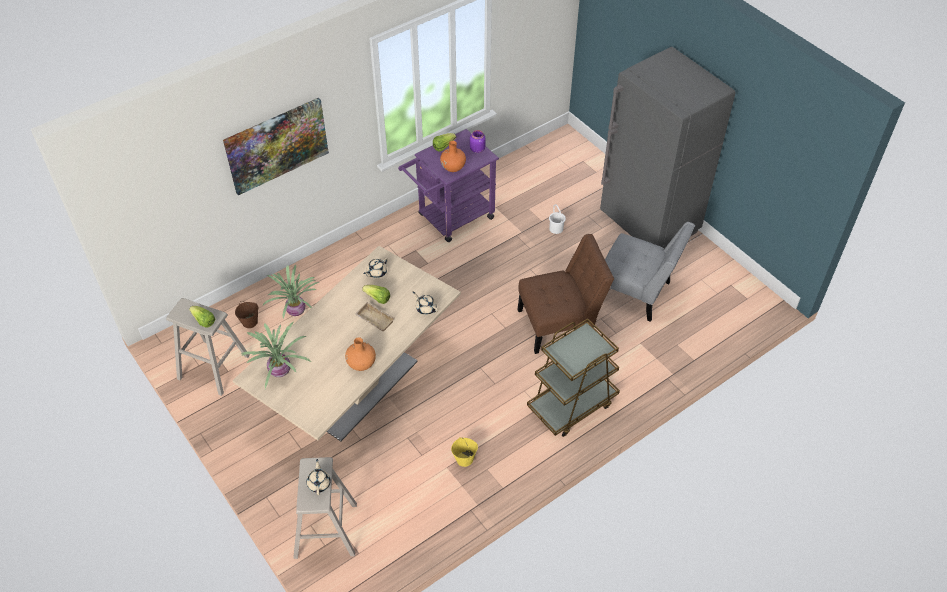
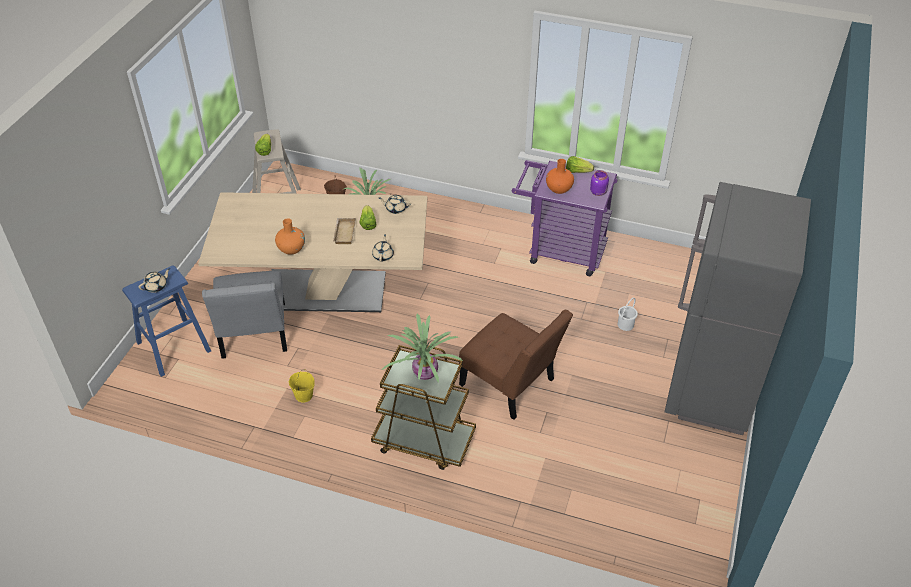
camera: 55 degrees right, 5 degrees down
(277, 145) = (418, 61): picture -> none
(279, 372) = (246, 210): potted plant -> potted plant (423, 373)
(325, 530) = (174, 346): beige stool -> blue stool
(637, 293) = (606, 425): grey chair -> grey chair (254, 335)

